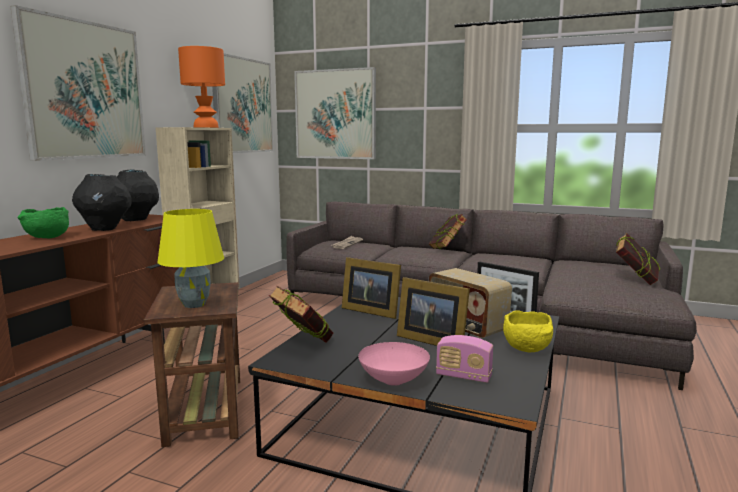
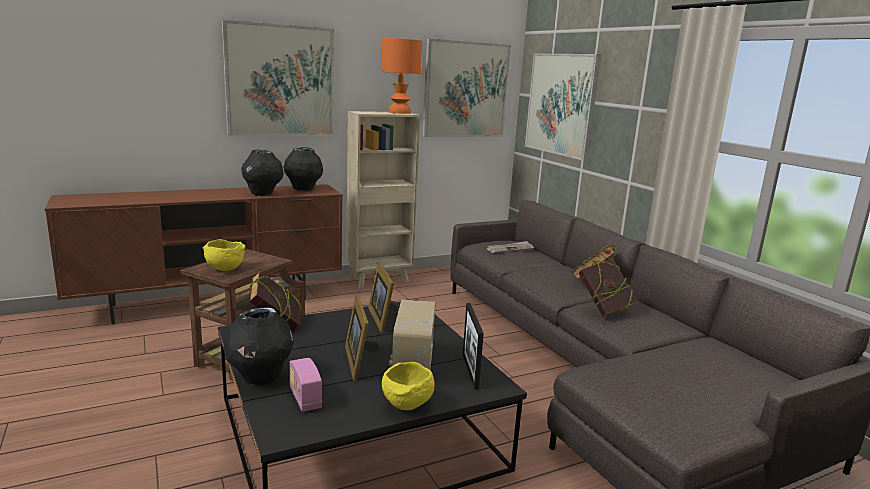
camera: 40 degrees right, 5 degrees up
(46, 238) = (215, 194): green bowl -> none
(194, 305) = (224, 269): yellow table lamp -> yellow bowl
(395, 380) = (259, 378): pink bowl -> black vase
(635, 280) = (725, 396): book -> book (604, 310)

